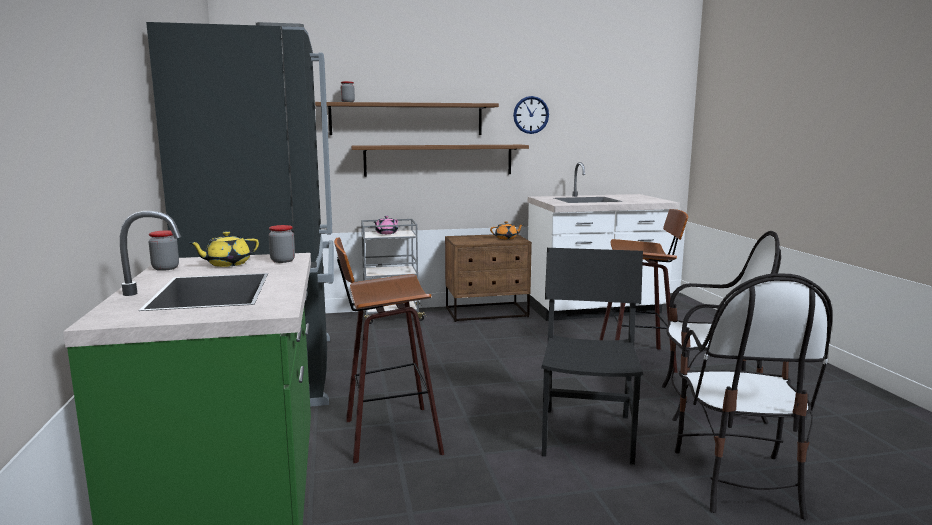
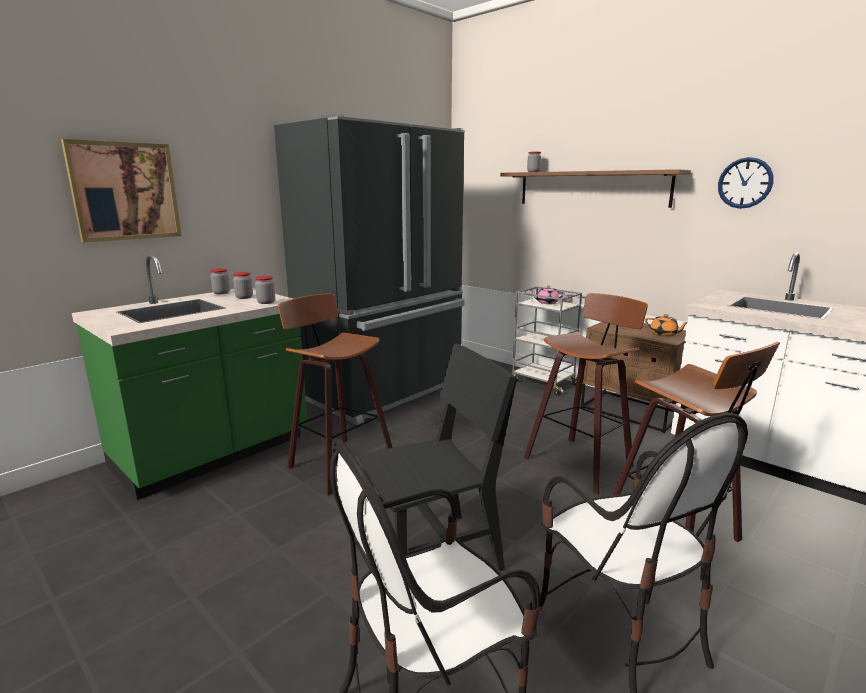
camera: 55 degrees right, 5 degrees up
(68, 109) = (125, 191): none -> picture
(227, 264) = (244, 297): yellow teapot -> jar
(439, 160) = (619, 234): brown shelf -> none
(529, 350) = (581, 461): none -> stool

